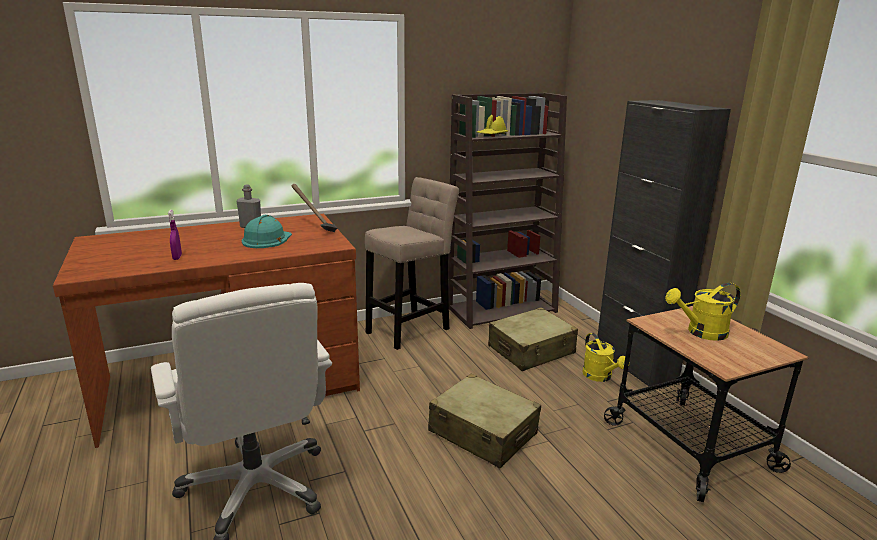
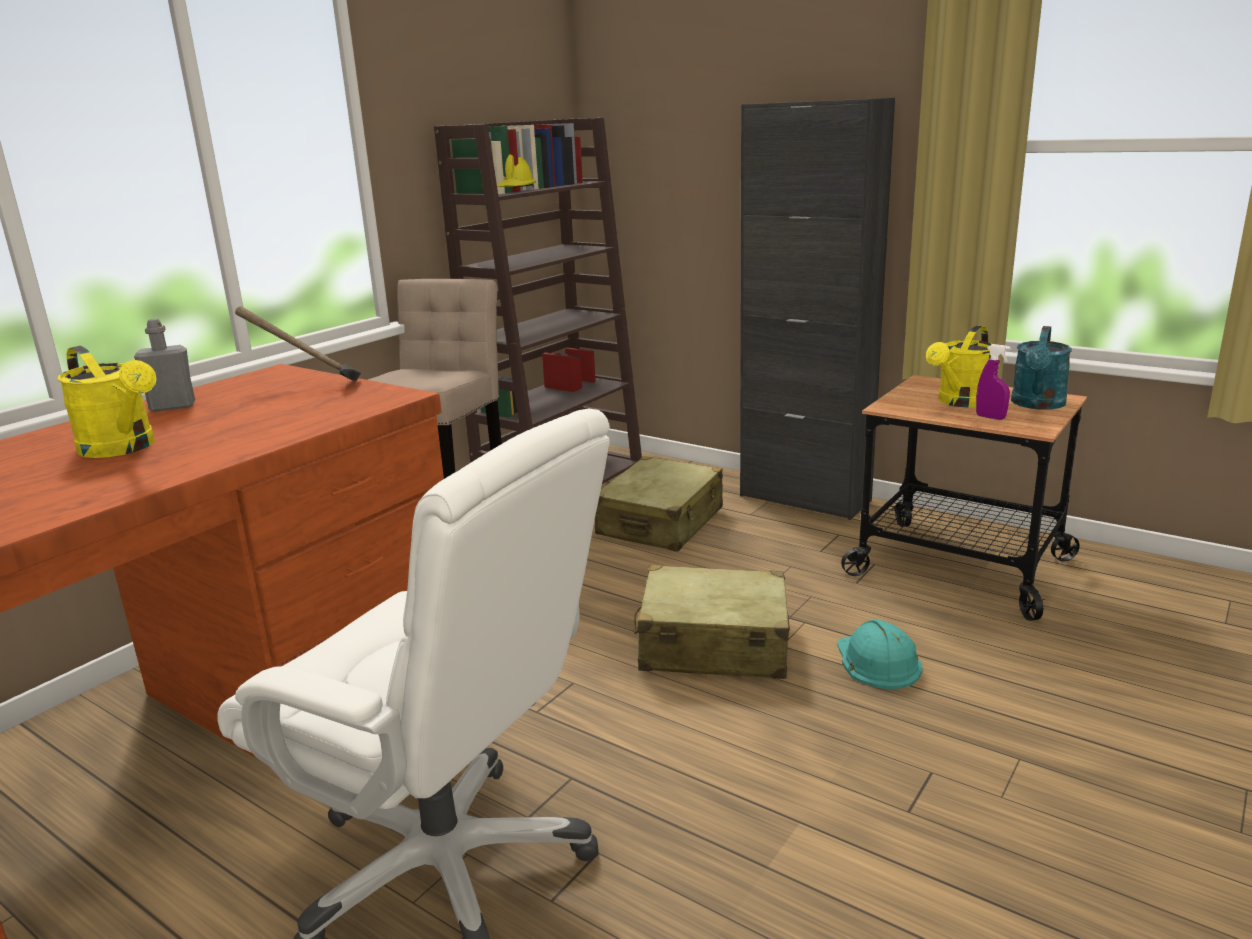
camera: 30 degrees left, 0 degrees up
(177, 257) = (104, 480): purple spray bottle -> purple spray bottle (990, 417)
(267, 239) = (246, 416): turquoise hard hat -> turquoise hard hat (877, 661)
(600, 377) = (782, 526): yellow watering can -> yellow watering can (124, 448)
(756, 351) = (1037, 405): none -> turquoise watering can

